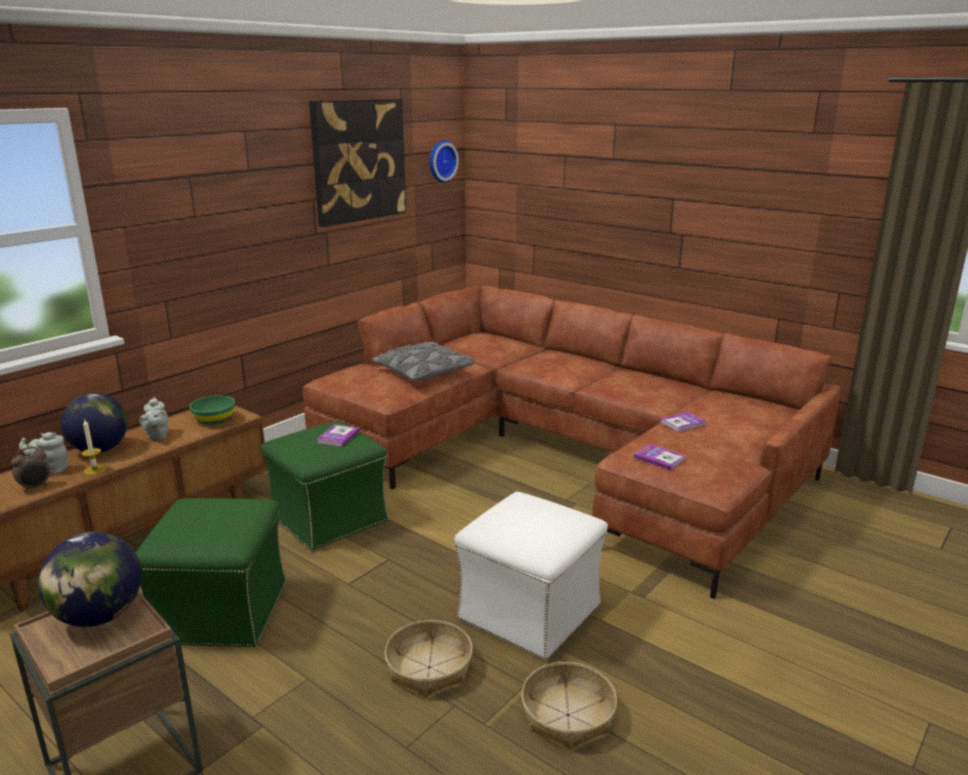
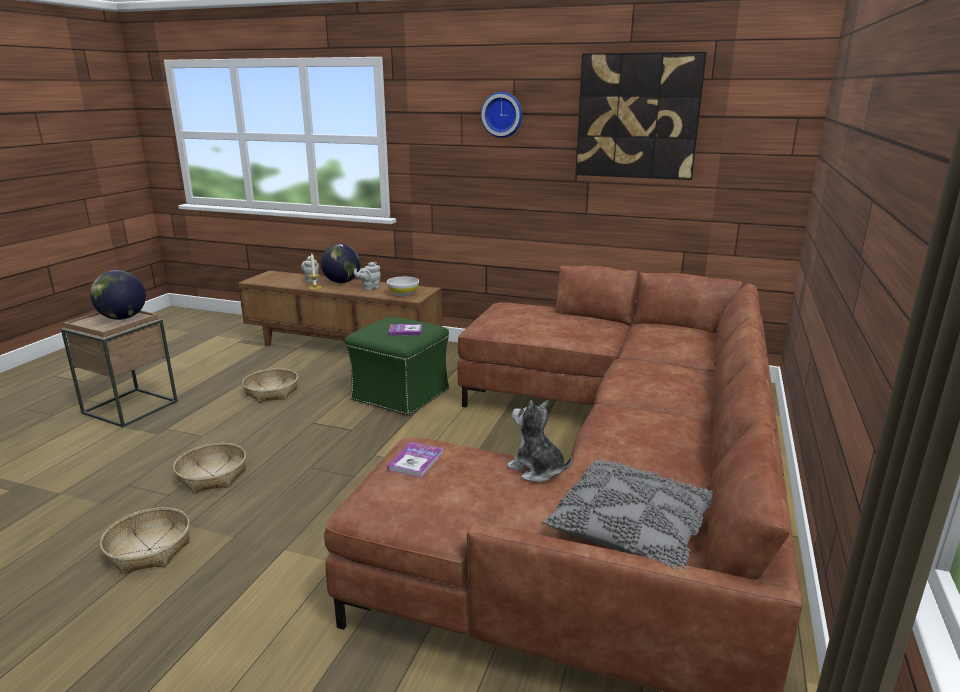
camera: 70 degrees right, 0 degrees up
(35, 487) = (289, 283): alarm clock -> none
(214, 420) = (403, 294): green bowl -> white bowl
(222, 611) = (272, 392): green ottoman -> basket
(424, 372) = (552, 327): grey pillow -> grey pillow (631, 528)
(440, 161) = (770, 129): wall clock -> wall clock (502, 114)
(531, 613) = (289, 508): white ottoman -> none
(683, 423) = (537, 470): book -> plush toy

